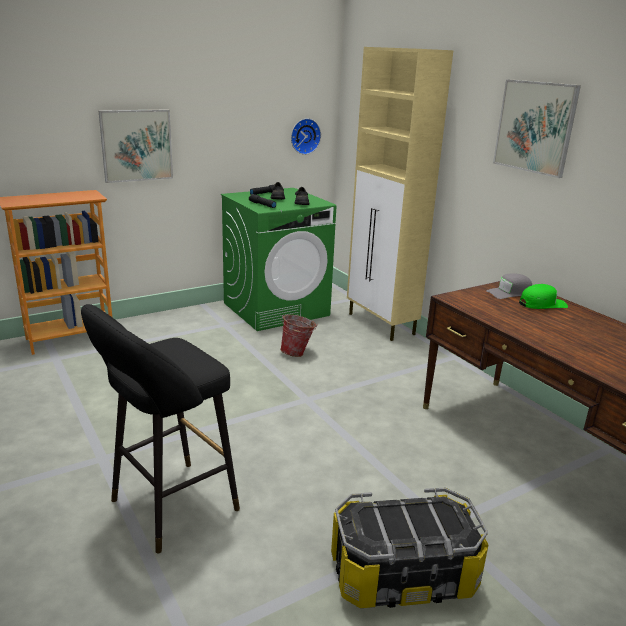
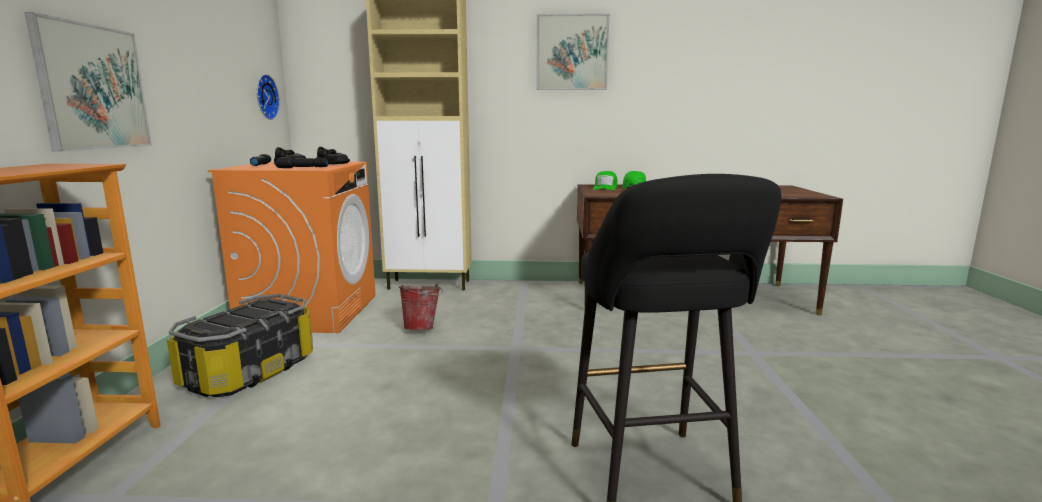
camera: 55 degrees left, 10 degrees down
(276, 309) = (310, 312): green washing machine -> orange washing machine
(402, 574) = (810, 385): storage box -> storage box (249, 372)
(509, 293) = (605, 188): grey cap -> green cap

